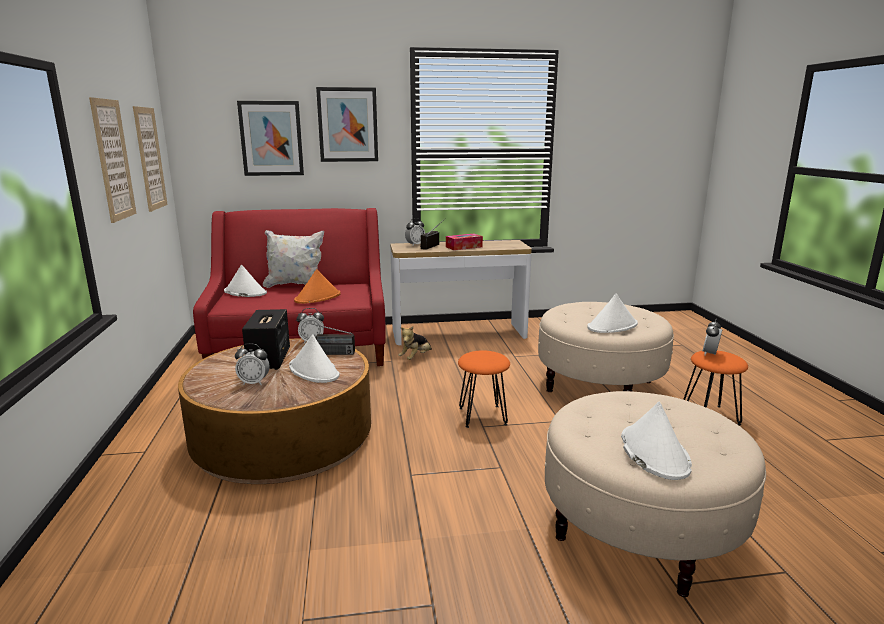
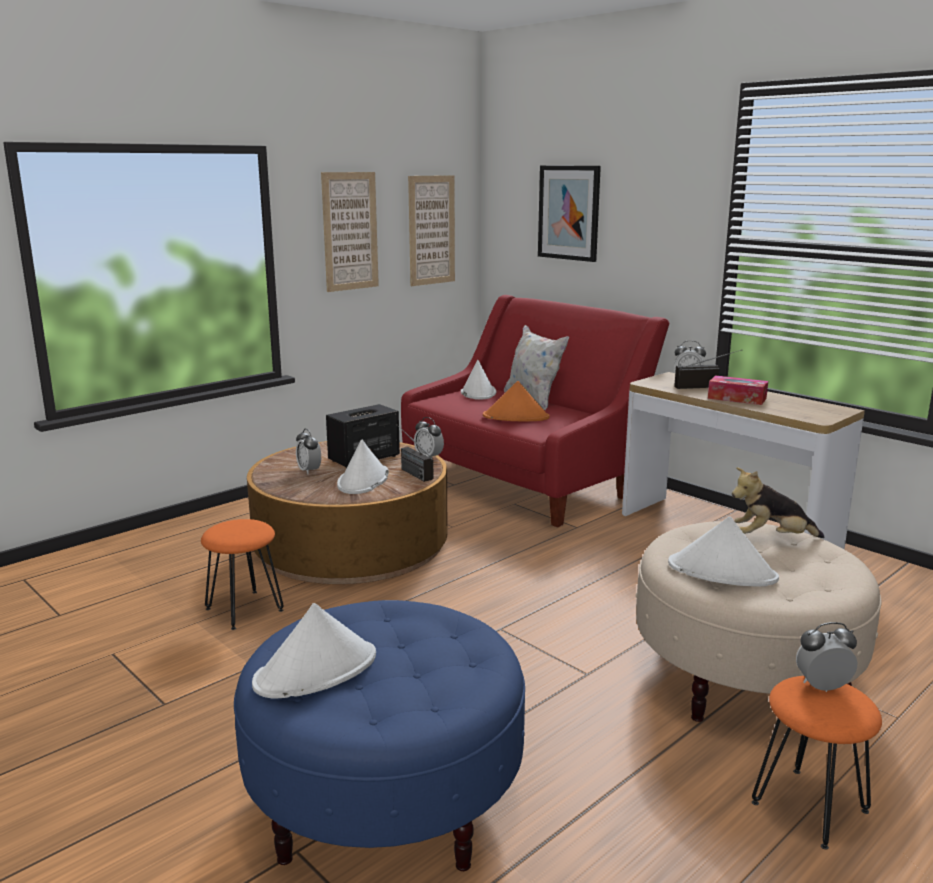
camera: 55 degrees right, 0 degrees up
(348, 125) = (651, 198): picture -> none
(416, 358) = (608, 535): plush toy -> plush toy (771, 538)
(482, 416) = (523, 620): orange stool -> orange stool (244, 609)
(640, 531) = (384, 800): beige ottoman -> blue ottoman

